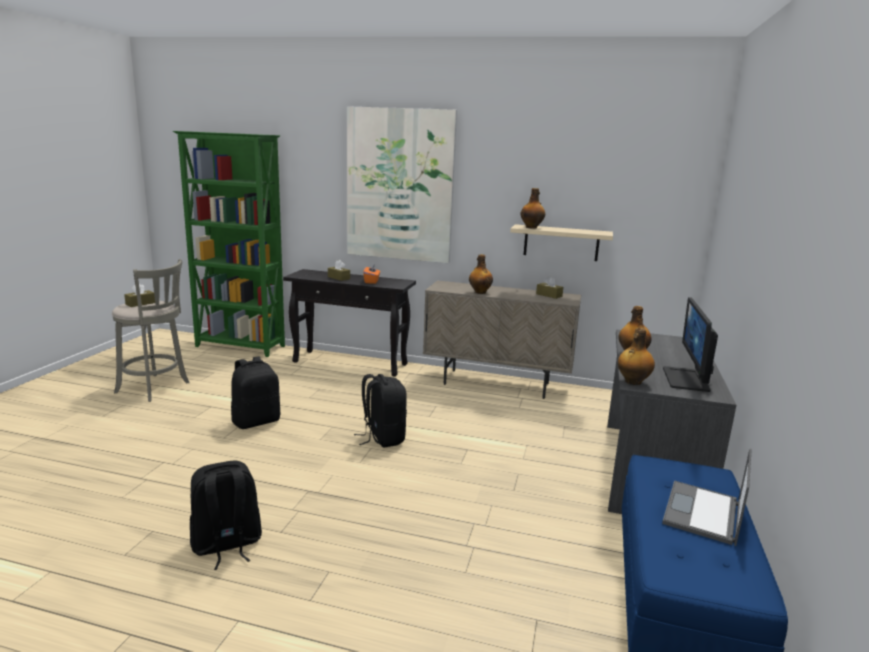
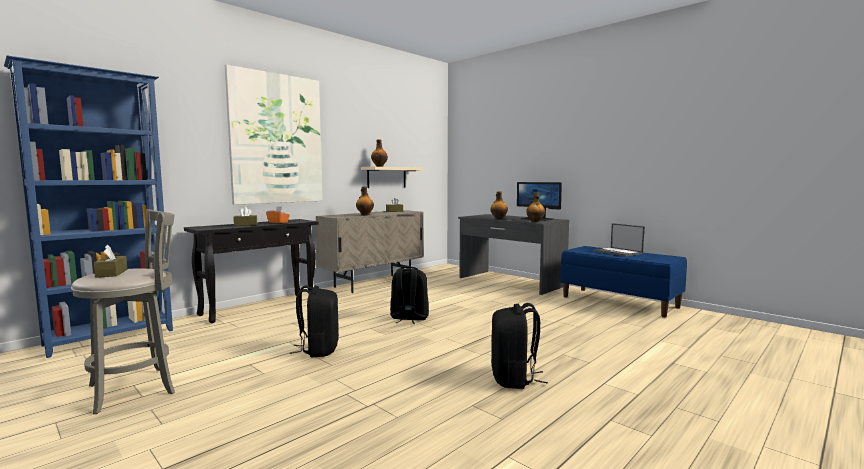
camera: 60 degrees left, 10 degrees down
(240, 347) = (111, 337): green bookcase -> blue bookcase

